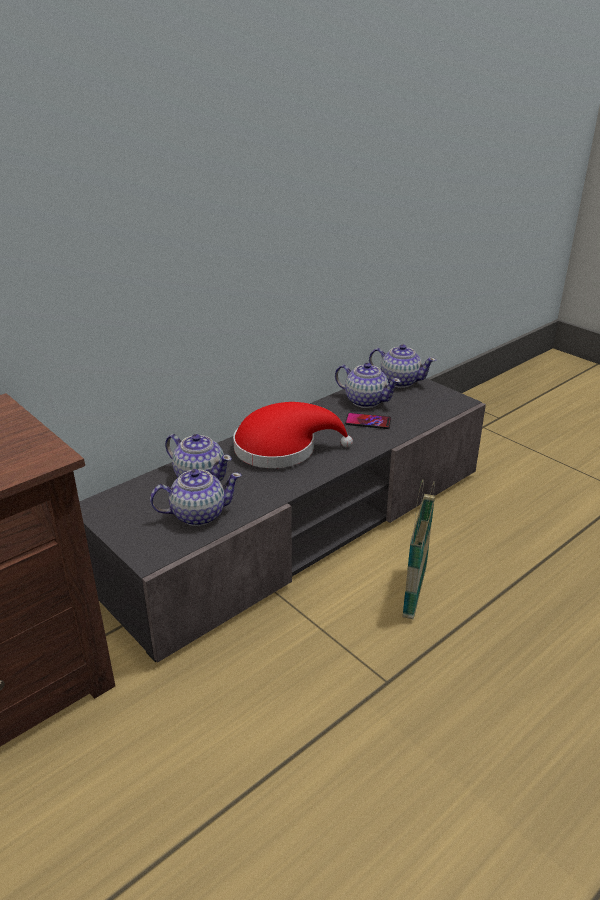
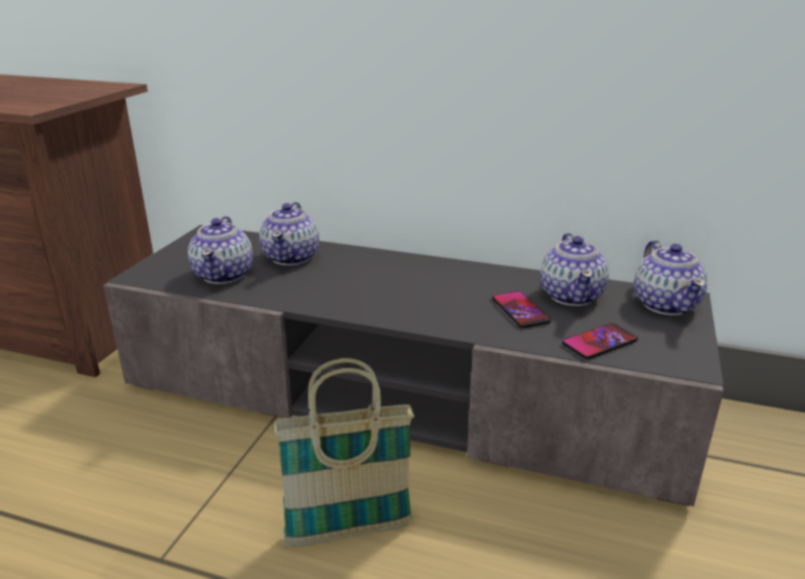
camera: 60 degrees right, 5 degrees down
(197, 514) = (224, 275): teapot -> teapot turned 45 degrees clockwise
(282, 449) = (390, 279): red hat -> none
(422, 414) = (599, 342): none -> phone

